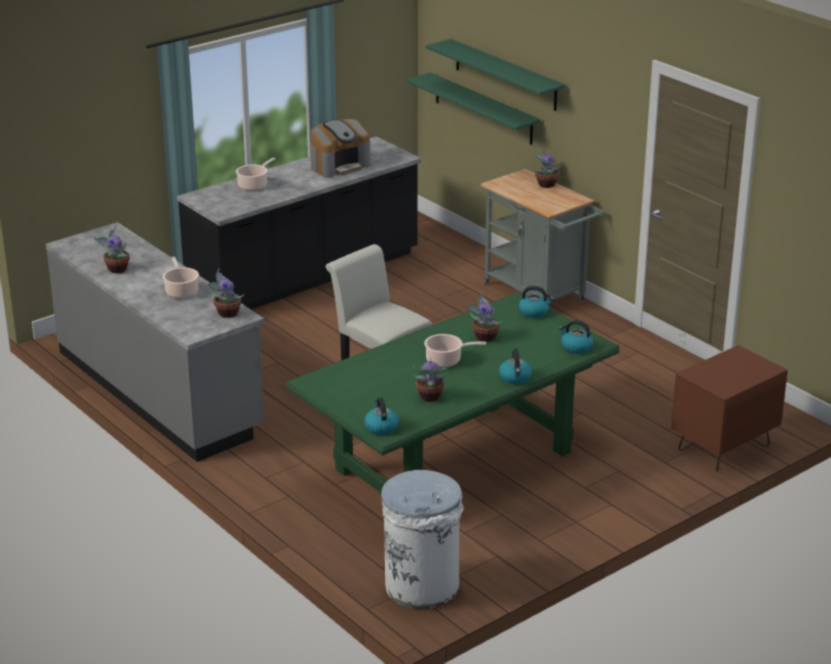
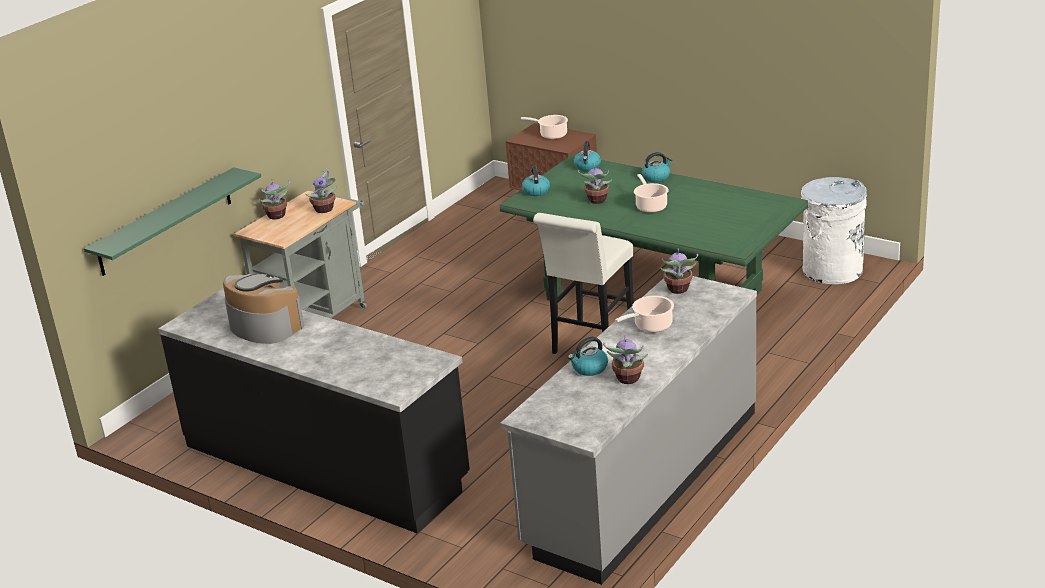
camera: 105 degrees left, 0 degrees up
(254, 185) = (346, 363): cooking pot -> cooking pot (551, 135)
(381, 427) = (779, 206): kettle -> kettle (589, 368)
(429, 397) = (716, 199): potted plant -> potted plant (325, 209)
(505, 75) = (183, 158): green shelf -> none

